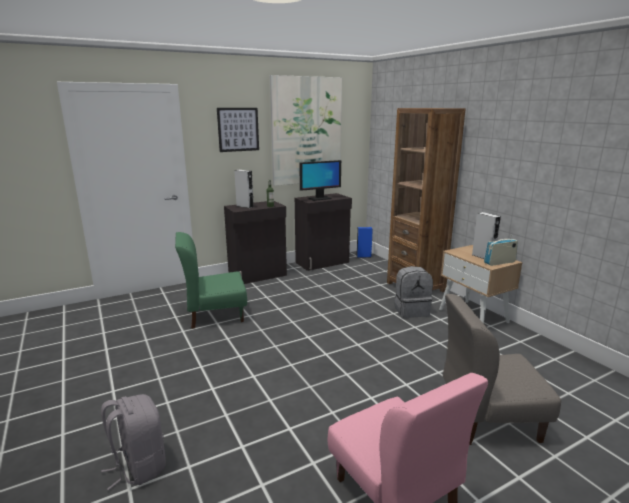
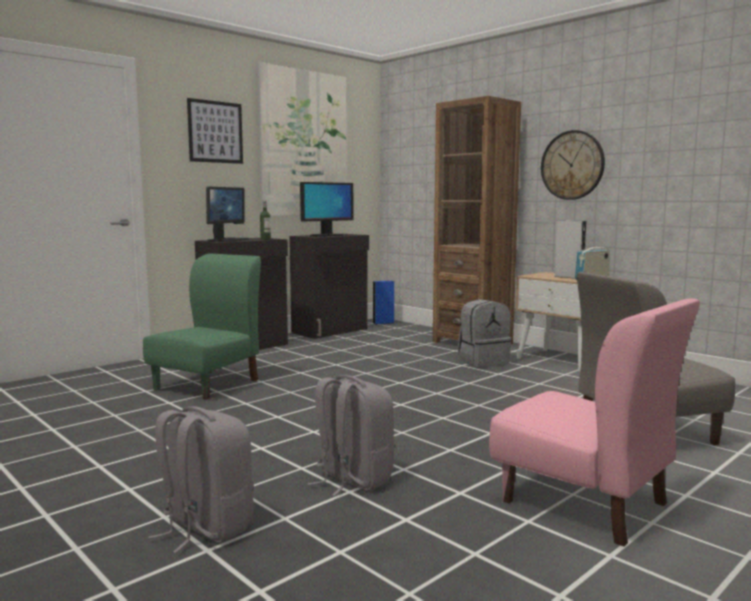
camera: 15 degrees left, 10 degrees down
(215, 315) = (208, 384): green chair -> green chair turned 150 degrees clockwise
(245, 206) = (228, 240): grey speaker -> monitor
(250, 433) = (352, 479): none -> grey backpack
(499, 165) = (572, 165): none -> wall clock

